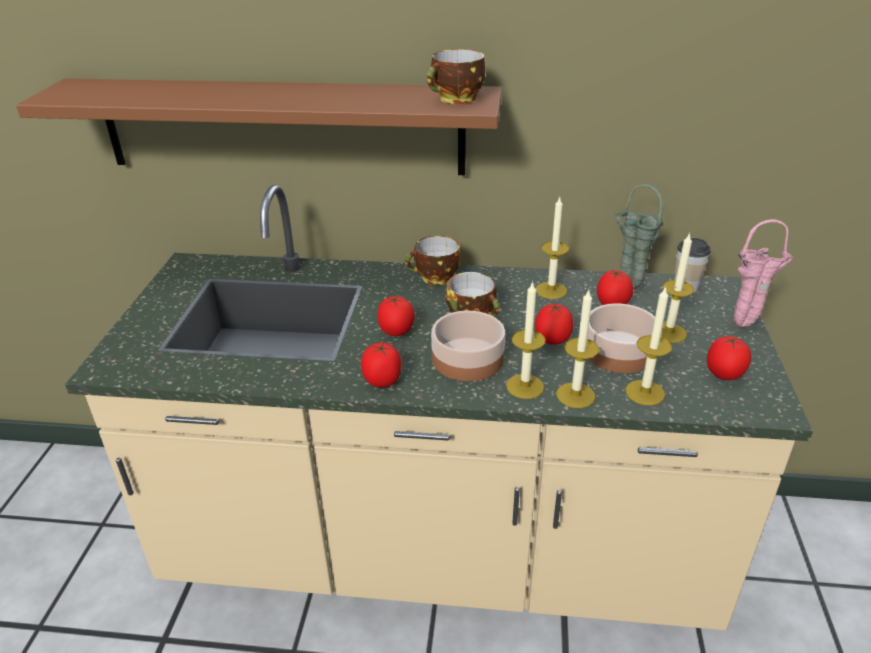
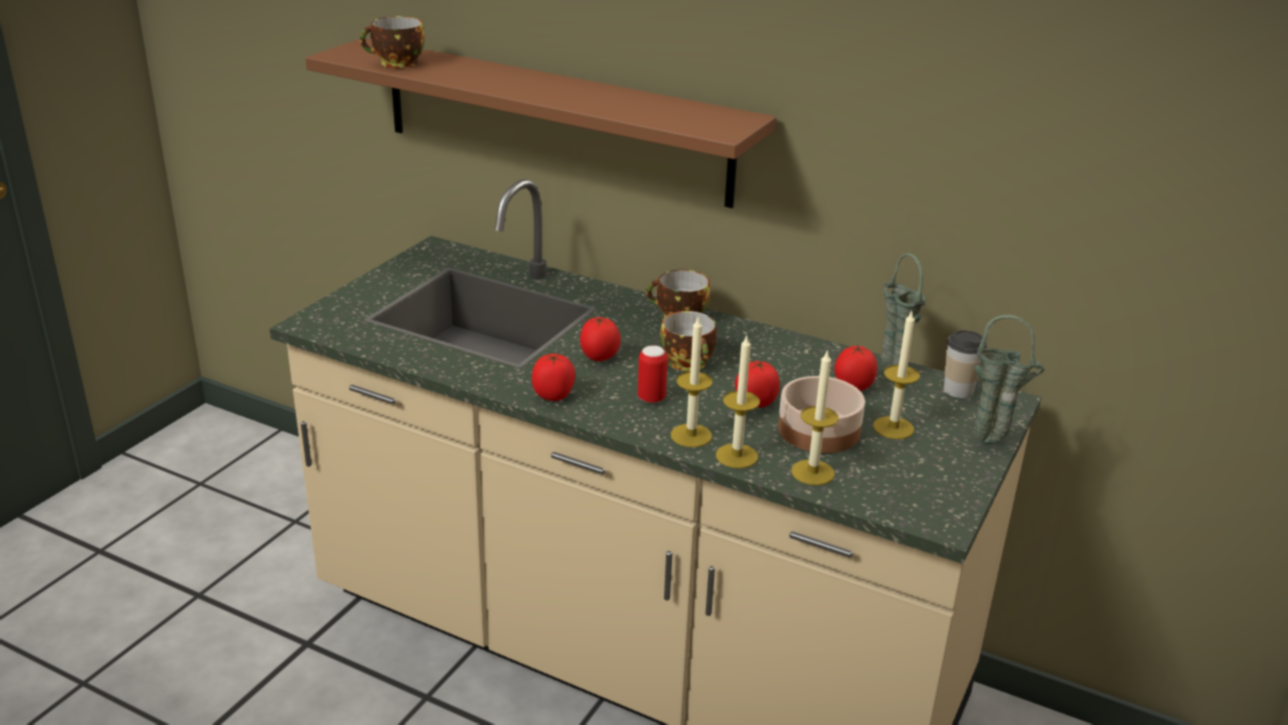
camera: 20 degrees right, 5 degrees down
(456, 99) = (712, 122): cup -> cup (396, 64)
(467, 359) = (651, 398): bowl -> can
(551, 290) = (796, 358): candle -> none
(724, 375) = (916, 480): tomato -> none
(746, 325) = (992, 443): pink vase -> green vase

